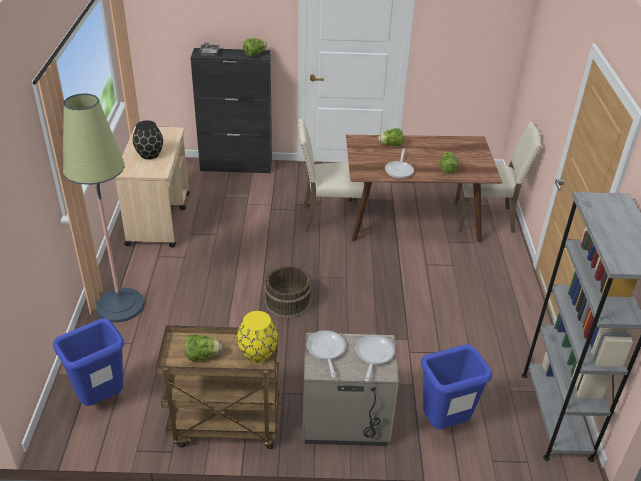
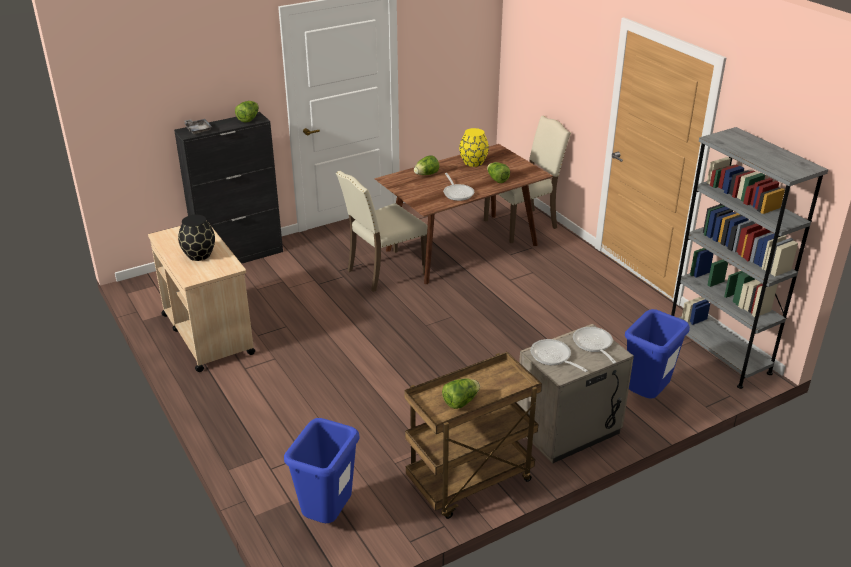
camera: 30 degrees left, 5 degrees down
(120, 305) = (253, 428): floor lamp -> none
(258, 353) = (507, 379): yellow vase -> yellow vase (473, 162)
(287, 301) = (419, 357): brown bucket -> none

